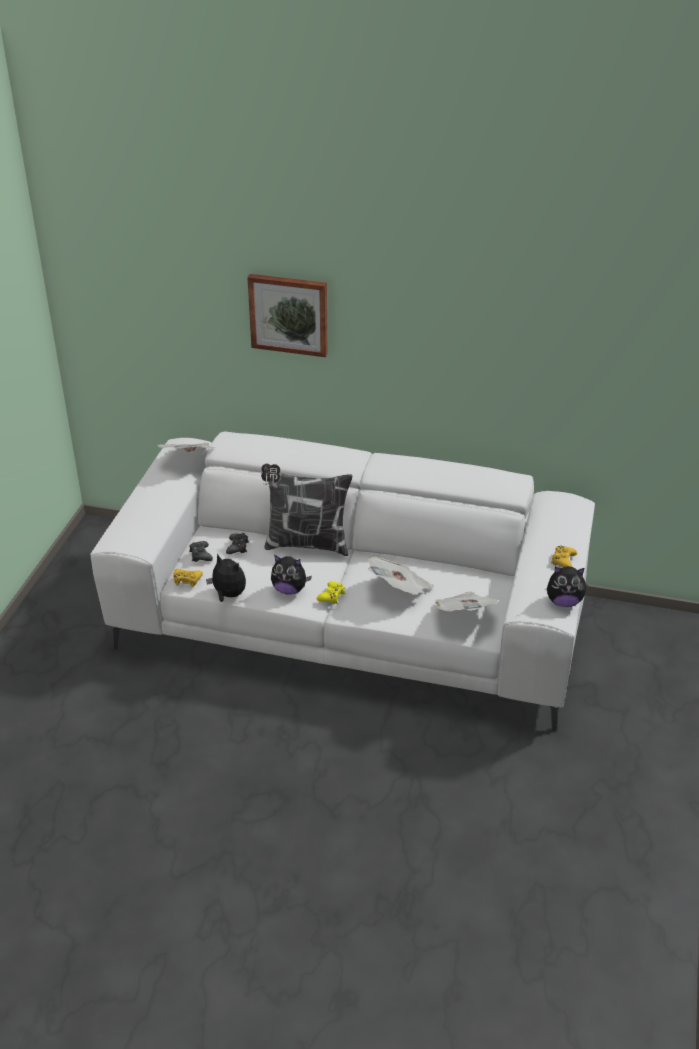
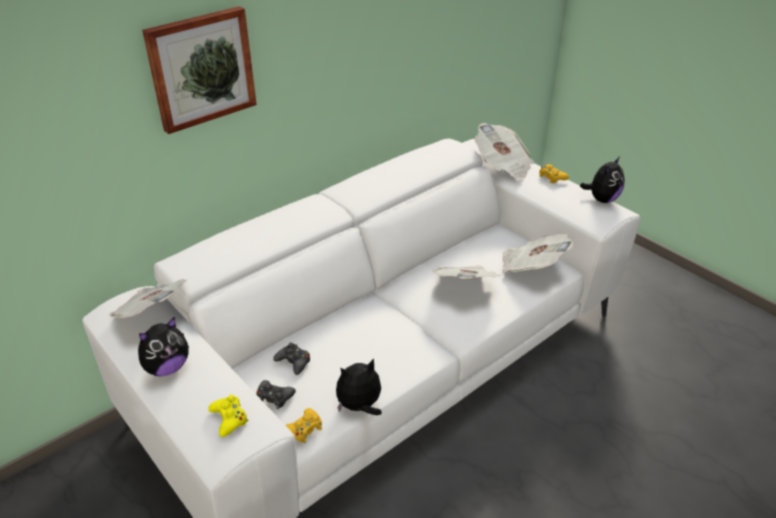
camera: 55 degrees left, 0 degrees up
(289, 589) = (397, 356): plush toy -> plush toy (167, 367)
(306, 544) = (339, 313): pillow -> none
(331, 596) = (433, 332): yellow game controller -> yellow game controller (229, 419)
(547, 527) = (503, 166): none -> newspaper

